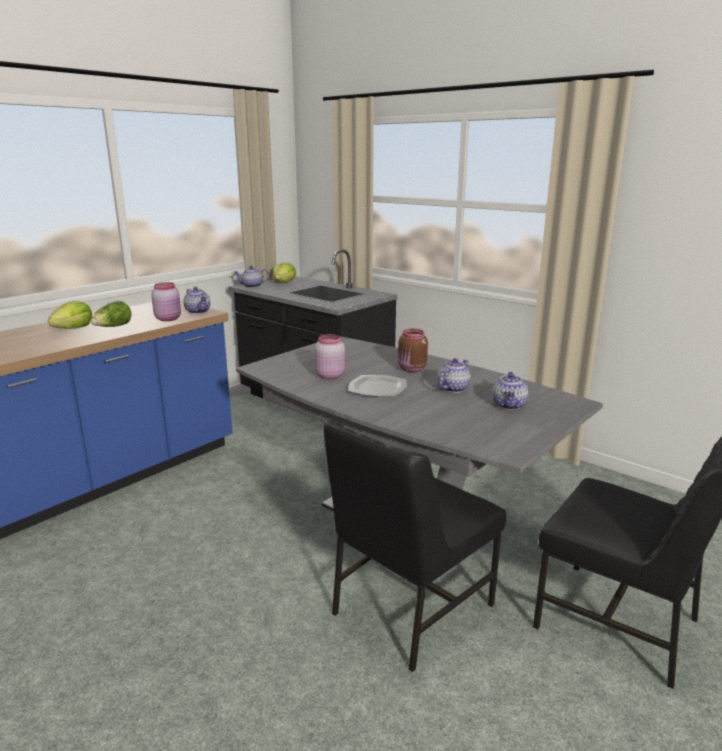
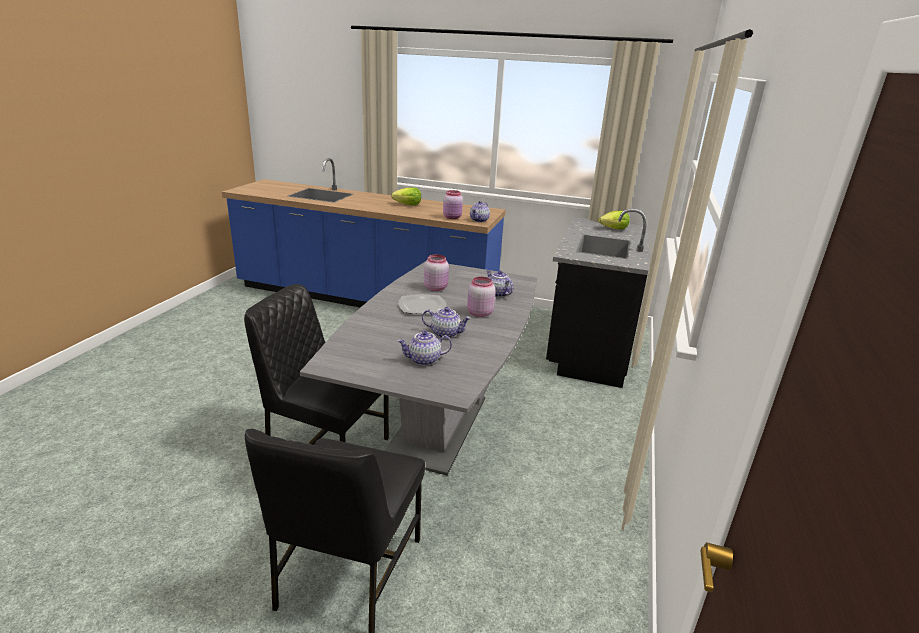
camera: 65 degrees right, 5 degrees up
(113, 327) = (419, 211): lettuce -> none
(251, 286) = (585, 222): teapot -> teapot (497, 294)
(411, 369) = (479, 313): brown jar -> pink jar

